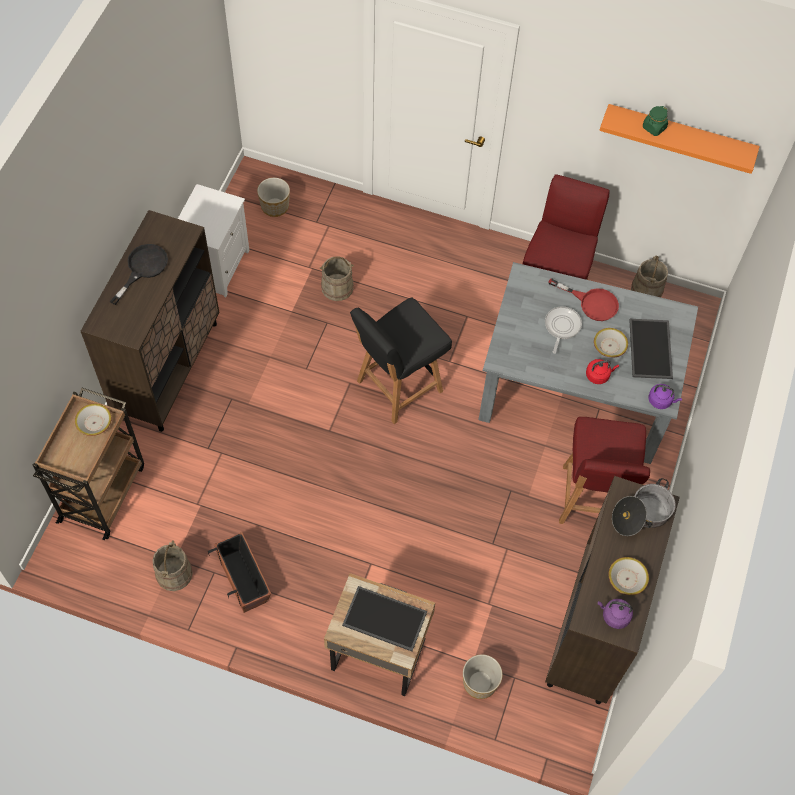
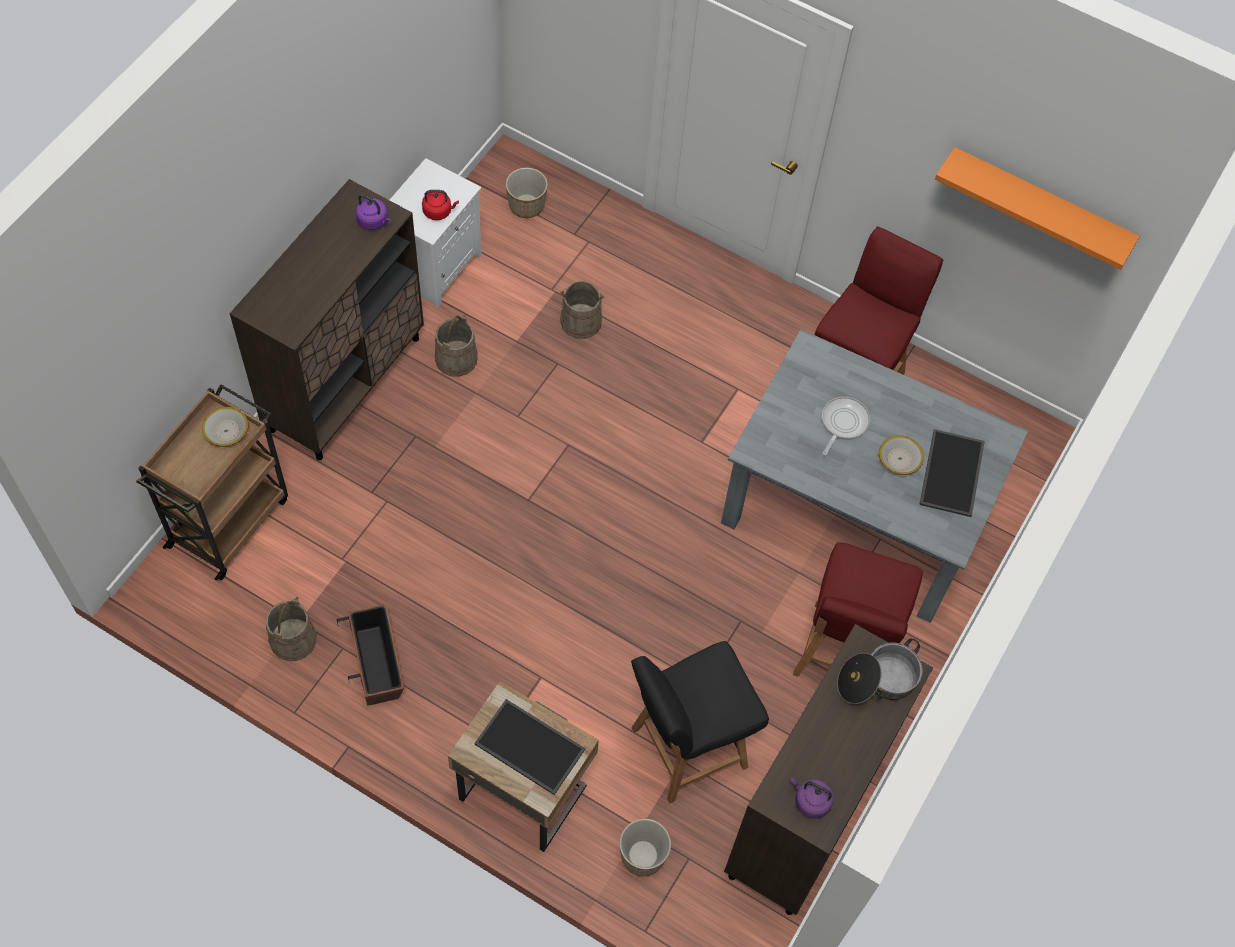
camera: 10 degrees right, 0 degrees up
(143, 268) = (324, 250): black frying pan -> none
(397, 387) = (627, 461): black chair -> black chair (686, 748)
(592, 303) = (890, 400): red frying pan -> none
(598, 375) = (875, 494): red kettle -> red kettle (439, 211)
(627, 579) = (838, 758): bowl -> none
(647, 290) = (980, 399): beige bucket -> beige bucket (456, 359)
(654, 128) = (1006, 188): green jar -> none
(661, 401) = (949, 542): purple kettle -> purple kettle (374, 221)

